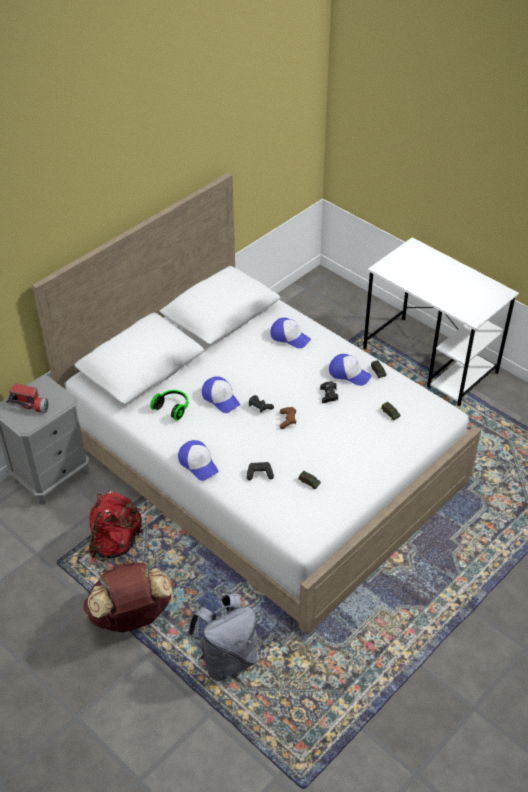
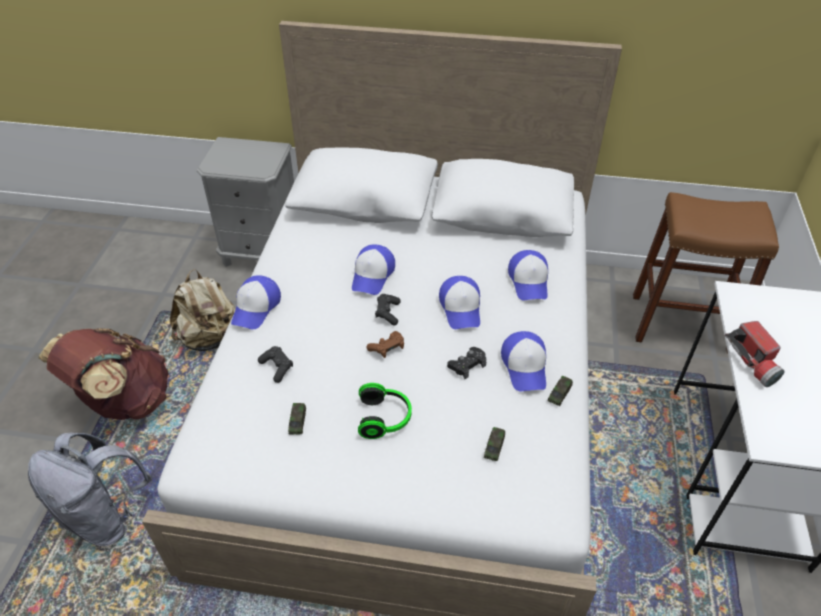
camera: 55 degrees right, 0 degrees up
(30, 404) = (241, 154): flashlight -> flashlight (754, 361)
(116, 543) = (211, 338): red backpack -> beige backpack
(172, 408) = (325, 247): headphones -> headphones (385, 418)
(284, 375) = (461, 308): none -> cap
(321, 313) = (680, 323): none -> brown stool

